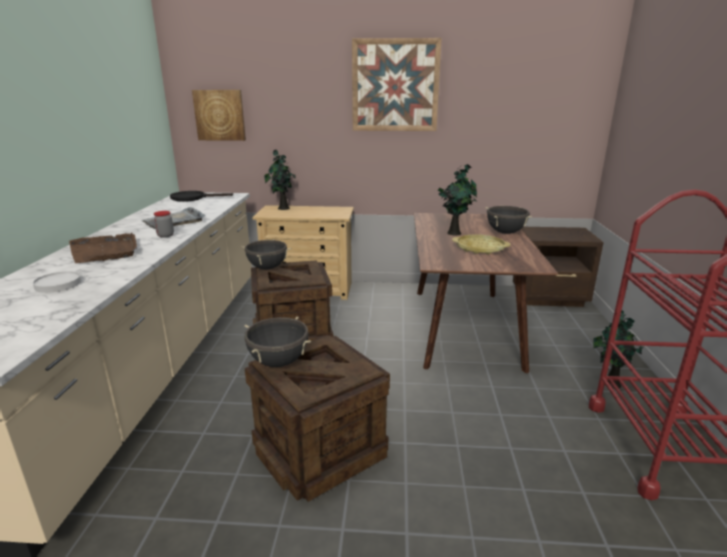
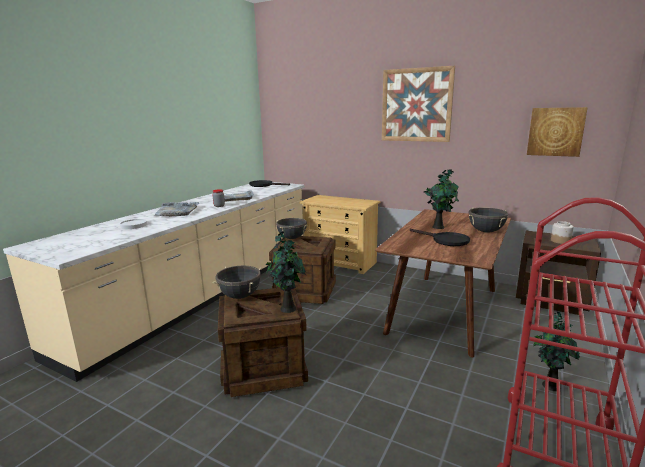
camera: 25 degrees right, 5 degrees down
(105, 251) = (177, 211): brown tray -> grey tray
(220, 115) = (292, 128): picture -> picture (555, 131)
(282, 208) = (326, 197): potted plant -> potted plant (287, 308)
(480, 248) = (445, 240): yellow tray -> black frying pan
(561, 234) = (560, 241): none -> jar

